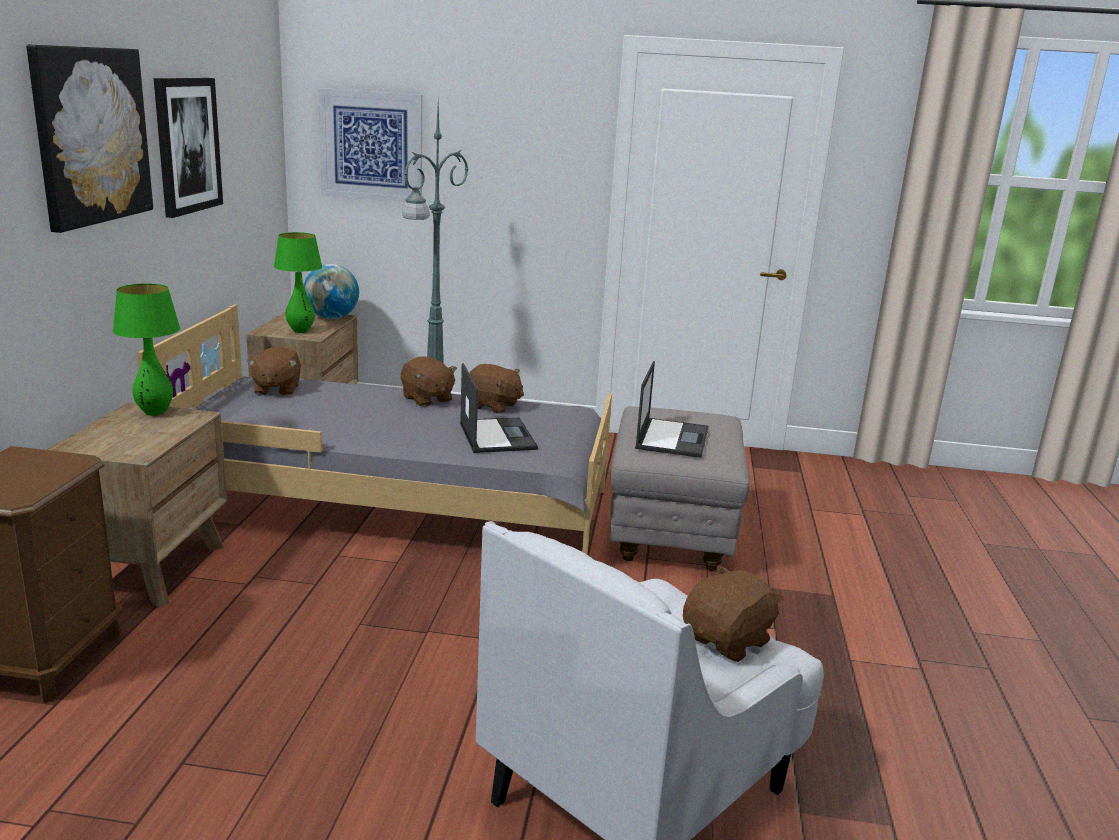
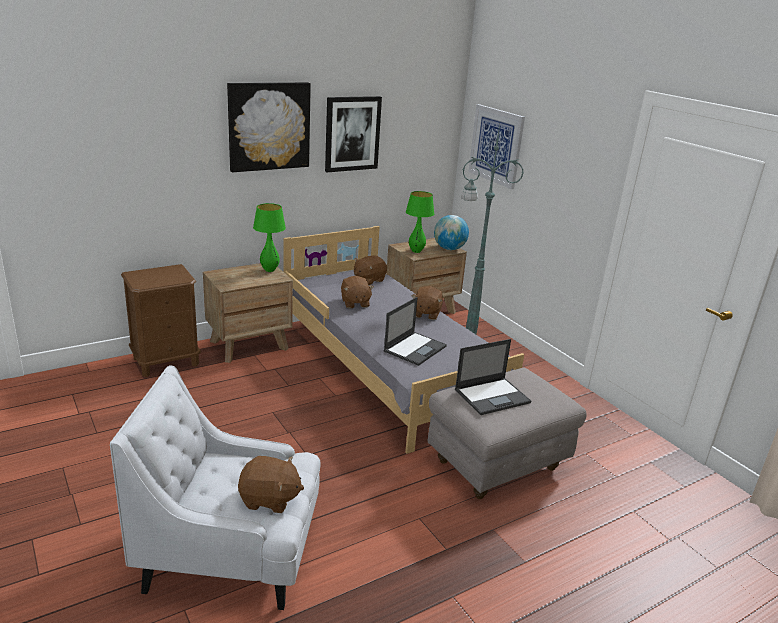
camera: 50 degrees right, 5 degrees up
(493, 406) = (451, 332): brown plush toy -> brown plush toy (355, 303)

